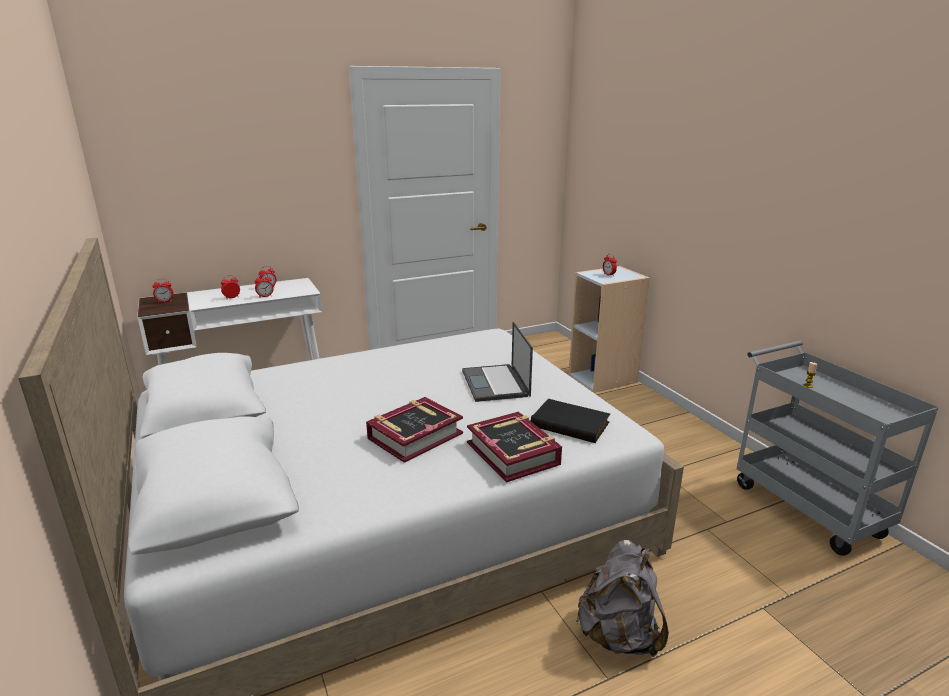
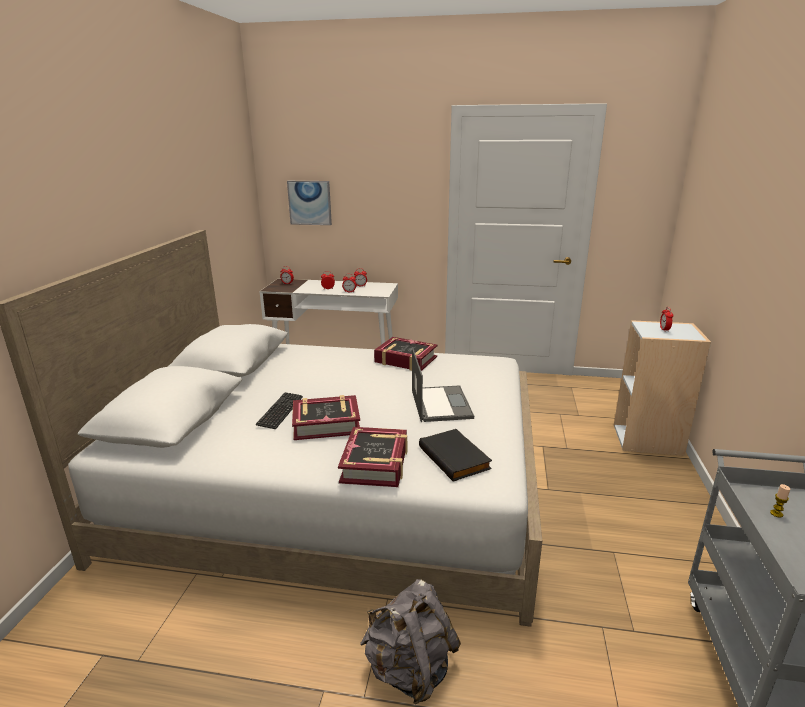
camera: 35 degrees right, 0 degrees up
(177, 190) = (310, 202): none -> picture
(346, 441) = (280, 411): none -> keyboard
(407, 354) = (405, 360): none -> book
(496, 384) = (440, 403): laptop -> laptop turned 150 degrees clockwise

